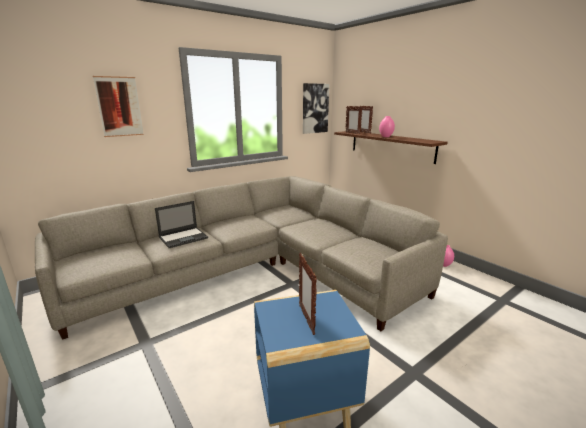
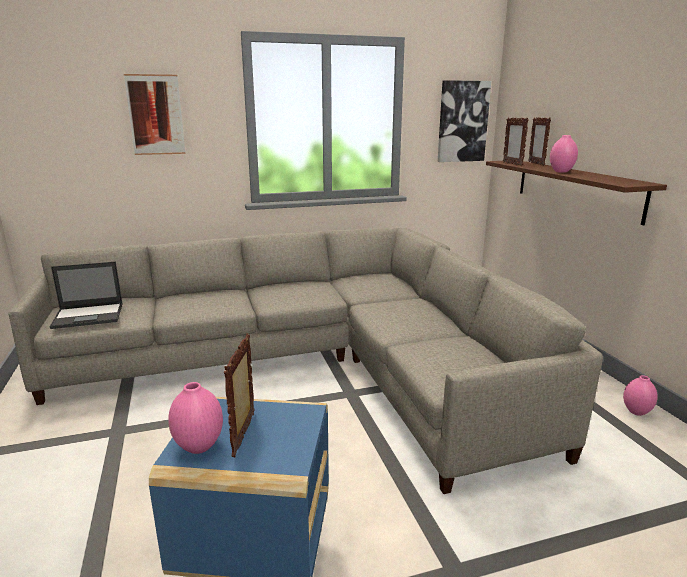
camera: 20 degrees right, 0 degrees up
(184, 237) = (208, 300): laptop -> laptop (89, 316)
(285, 333) = (199, 446): none -> pink vase

